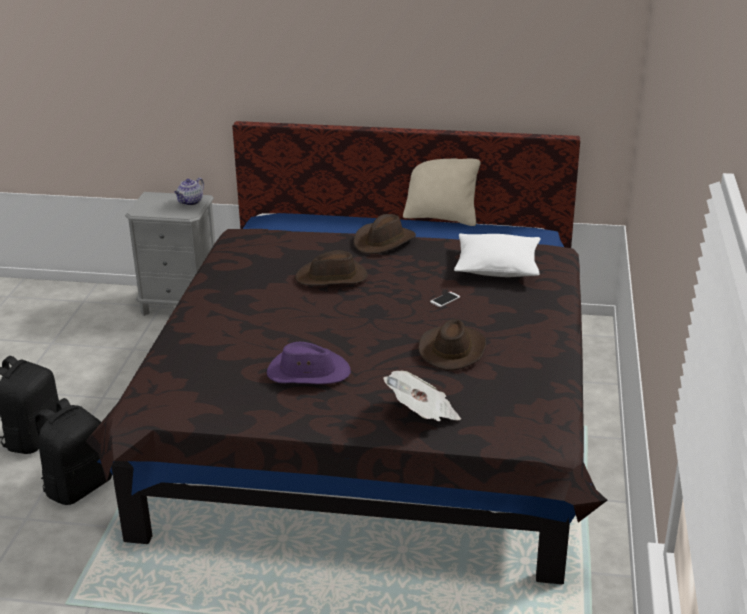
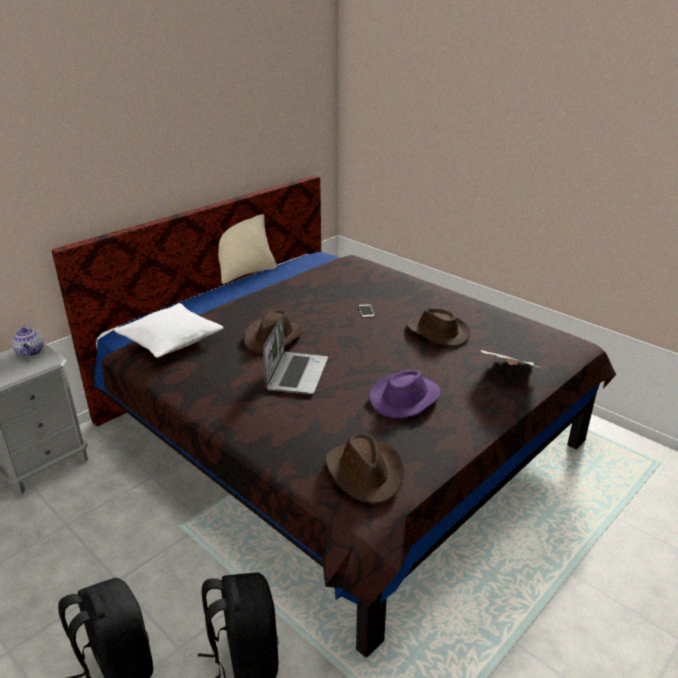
camera: 55 degrees left, 0 degrees up
(287, 310) = (296, 374): none -> laptop
(384, 241) = (251, 301): brown hat -> brown hat (365, 472)
(497, 267) = (347, 280): white pillow -> white pillow (171, 341)

